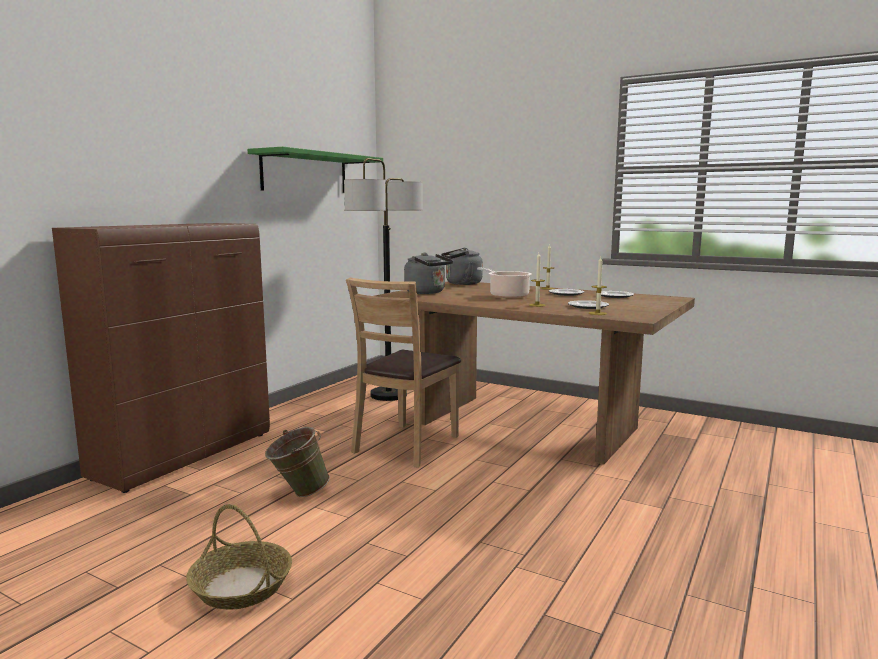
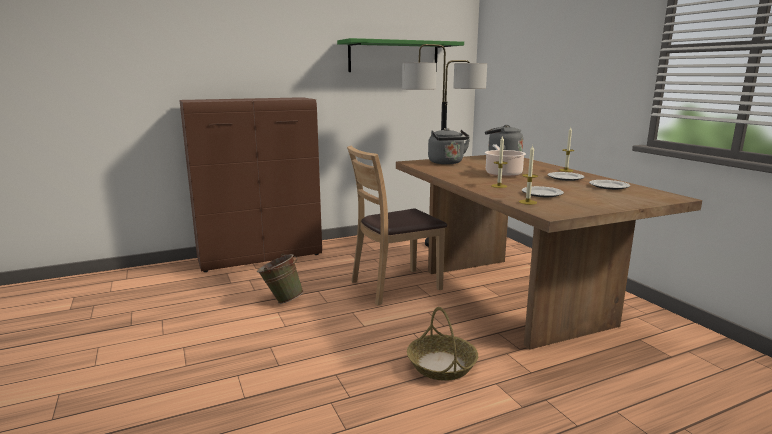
camera: 35 degrees right, 5 degrees up
(242, 586) = (175, 347): basket -> basket (442, 365)

